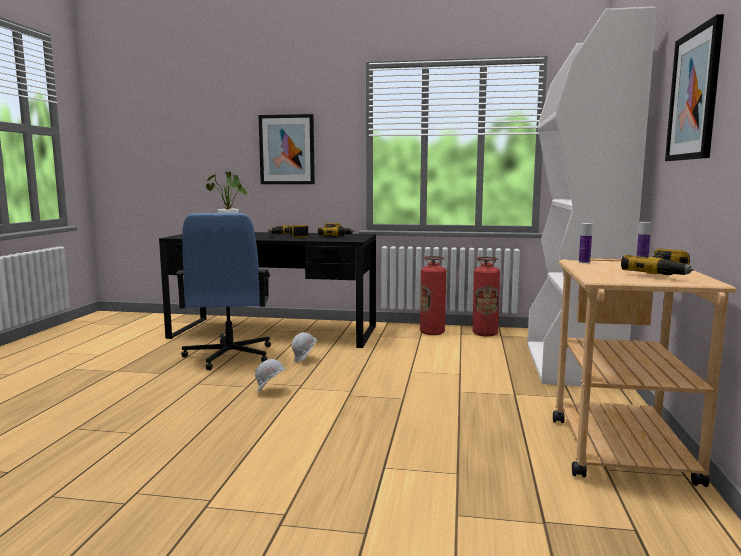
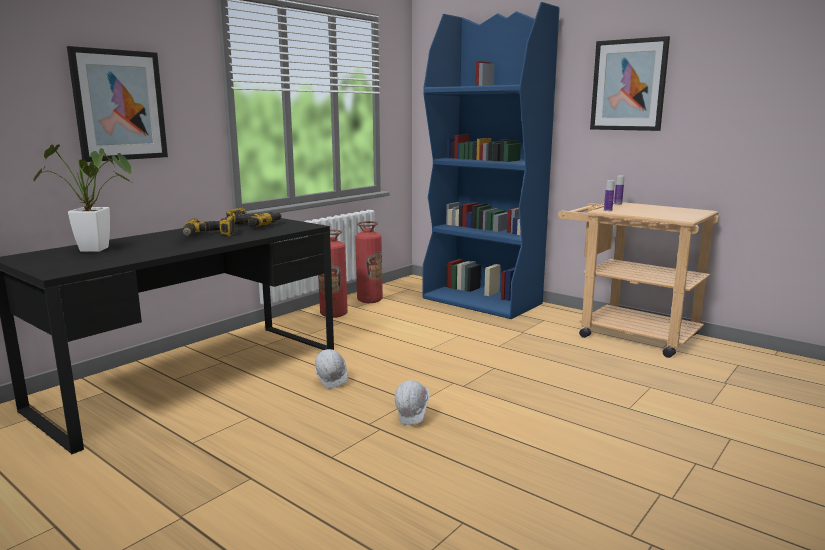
camera: 60 degrees left, 5 degrees up
(229, 356) = (248, 420): blue office chair -> none
(571, 365) = (482, 301): white bookcase -> blue bookcase
(664, 274) = (672, 210): power drill -> none

